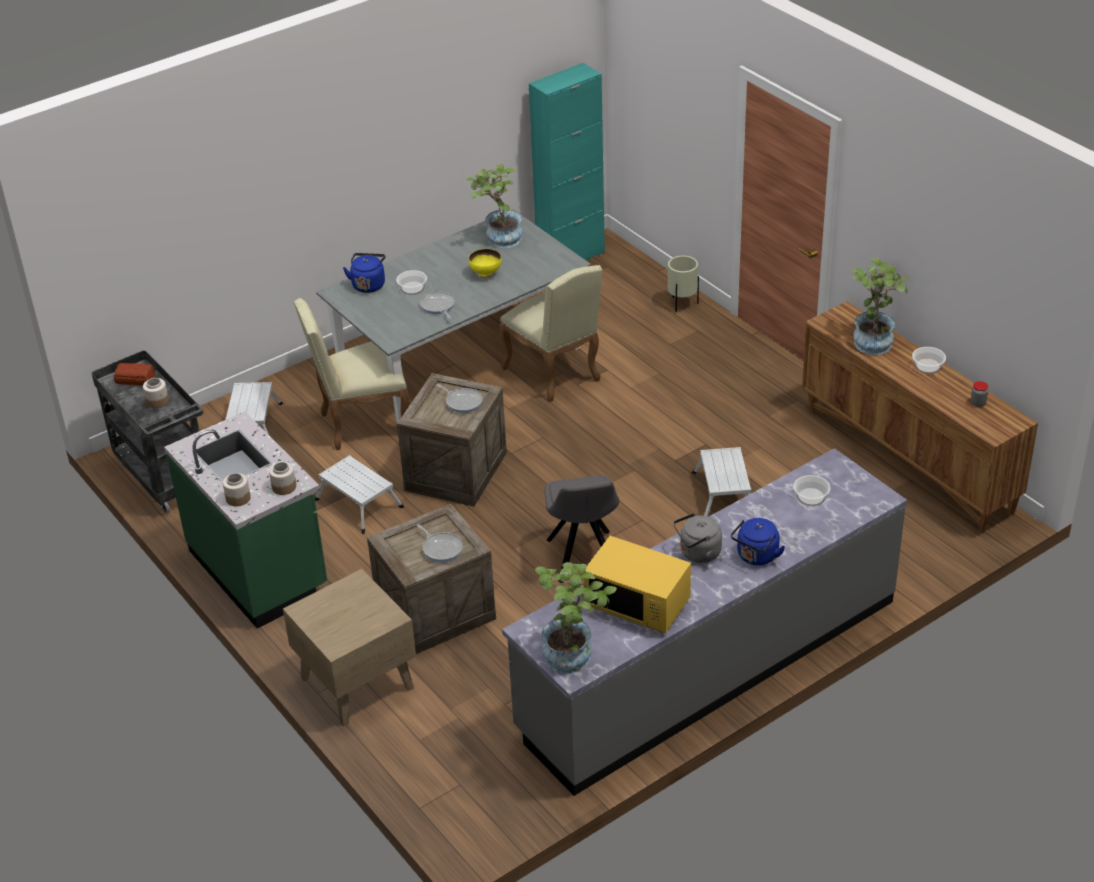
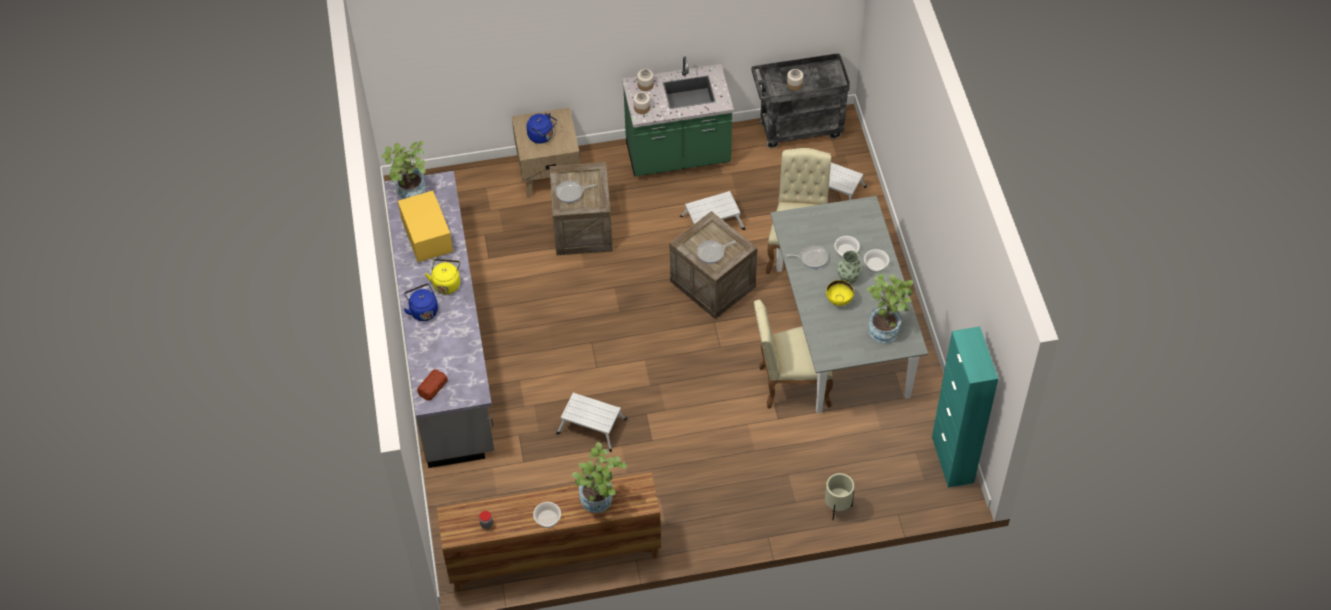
camera: 115 degrees right, 15 degrees up
(134, 379) = (828, 79): bread -> bread (433, 387)
(368, 284) = (866, 227): blue kettle -> blue kettle (542, 136)
(448, 277) = (848, 277): none -> vase
(583, 557) = (581, 320): grey chair -> none
(638, 604) = (427, 237): yellow microwave -> yellow microwave turned 105 degrees clockwise
(698, 553) = (446, 283): grey kettle -> yellow kettle
(811, 497) = (454, 365): bowl -> bowl (876, 265)

